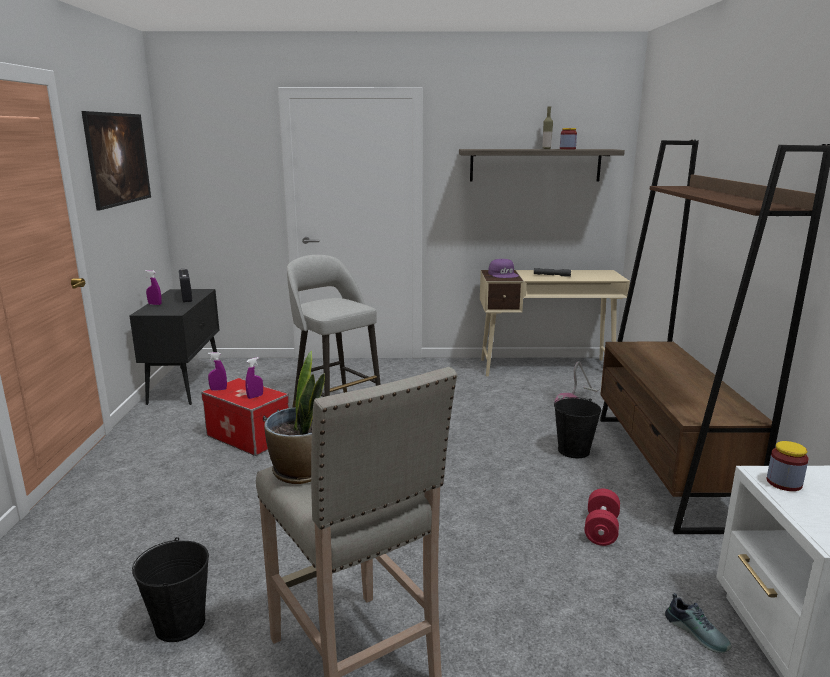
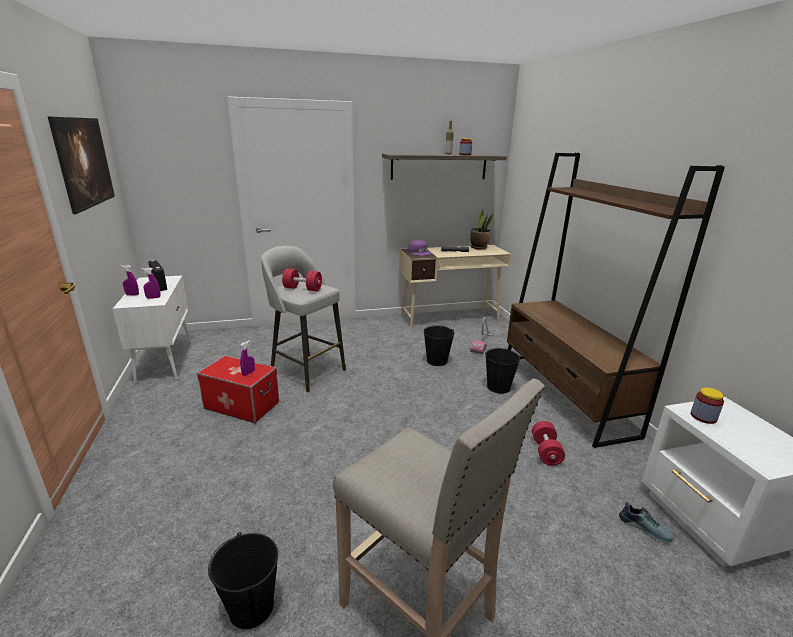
camera: 15 degrees left, 5 degrees up
(186, 385) = (165, 360): black cabinet -> white cabinet
(218, 389) = (212, 369): purple spray bottle -> purple spray bottle (153, 298)
(301, 472) = (379, 473): potted plant -> potted plant (479, 247)
(332, 305) = (302, 289): none -> red dumbbell
(504, 413) = (437, 361): none -> black bucket

